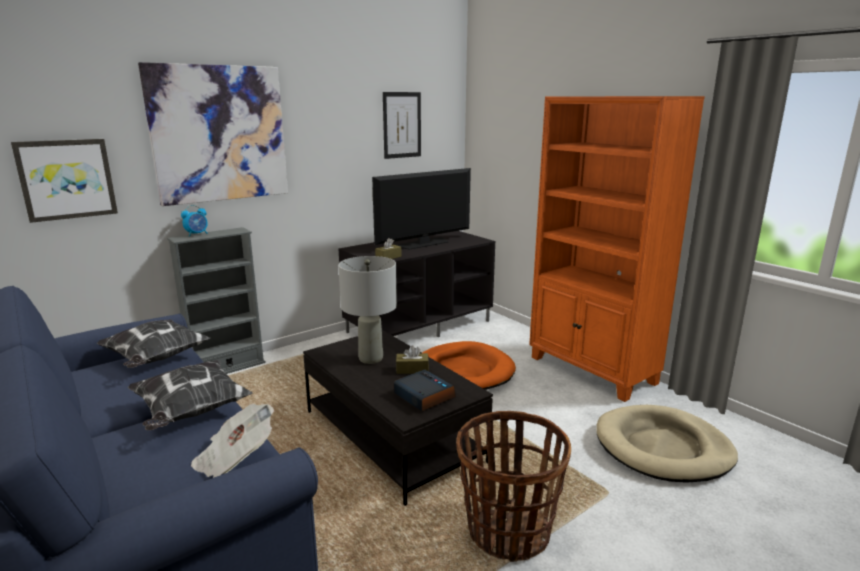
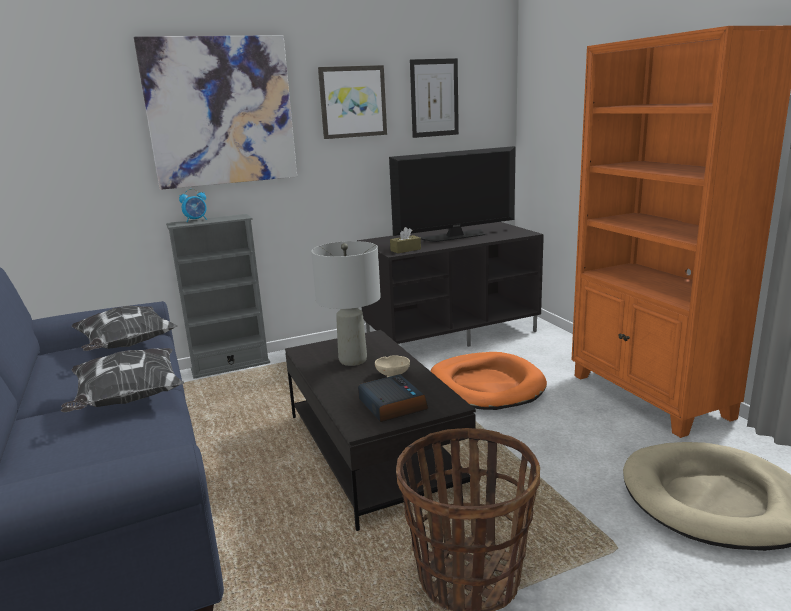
camera: 15 degrees right, 0 degrees up
(67, 179) = (65, 161): picture -> picture (353, 102)
(235, 458) = (141, 451): newspaper -> none
(412, 369) = (393, 375): brown tissue box -> beige bowl

